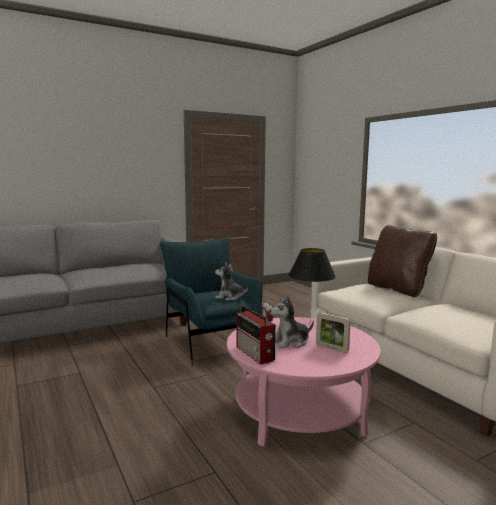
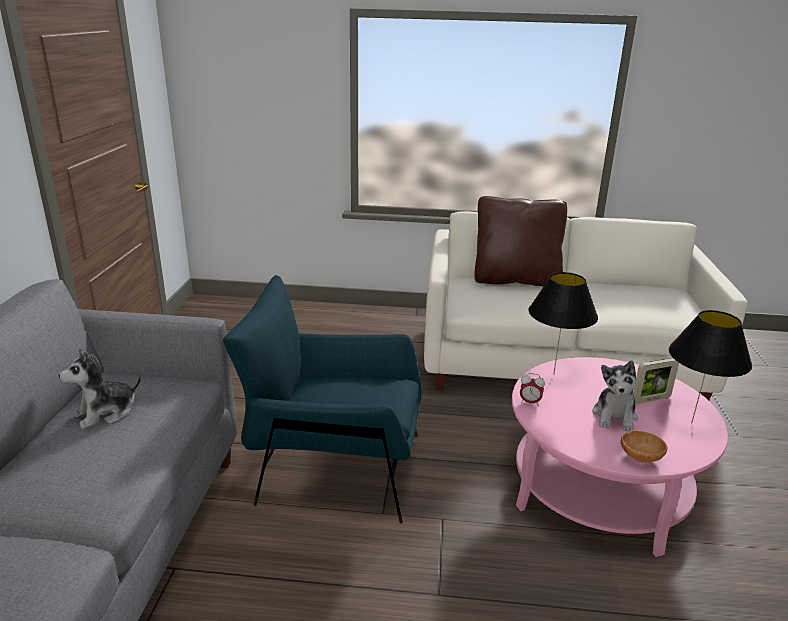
camera: 55 degrees left, 15 degrees up
(230, 297) = (381, 385): plush toy -> plush toy (105, 413)
(255, 354) = (640, 457): radio -> brown bowl
(324, 363) = (692, 423): none -> black table lamp

